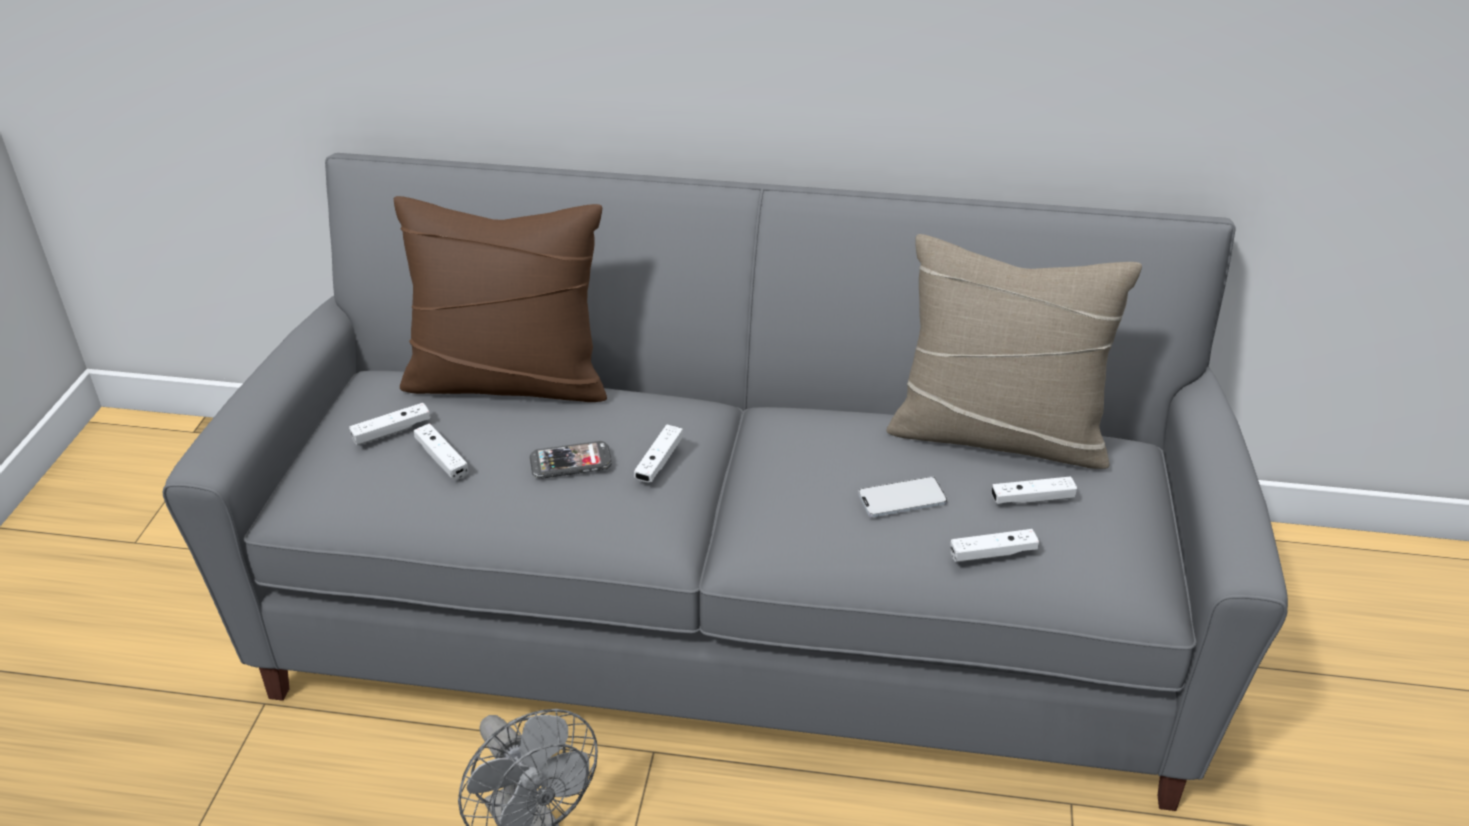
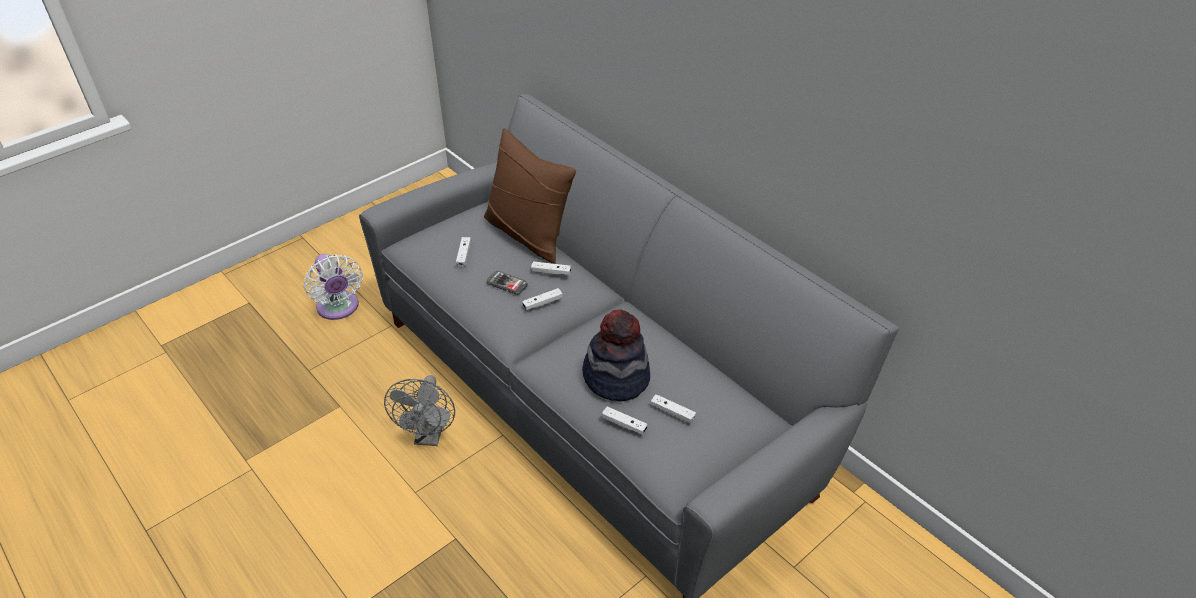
camera: 40 degrees right, 5 degrees up
(122, 735) = (339, 308): none -> white fan
(392, 431) = (460, 233): white game controller -> white game controller (551, 272)
(902, 499) = (616, 377): phone -> hat
(998, 434) = (702, 375): beige pillow -> none

